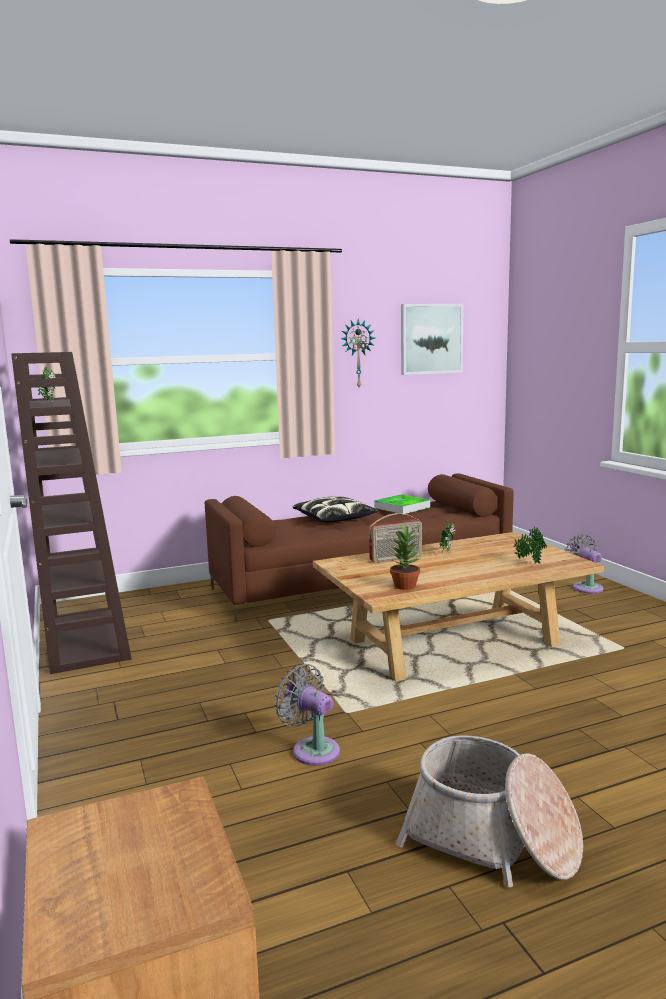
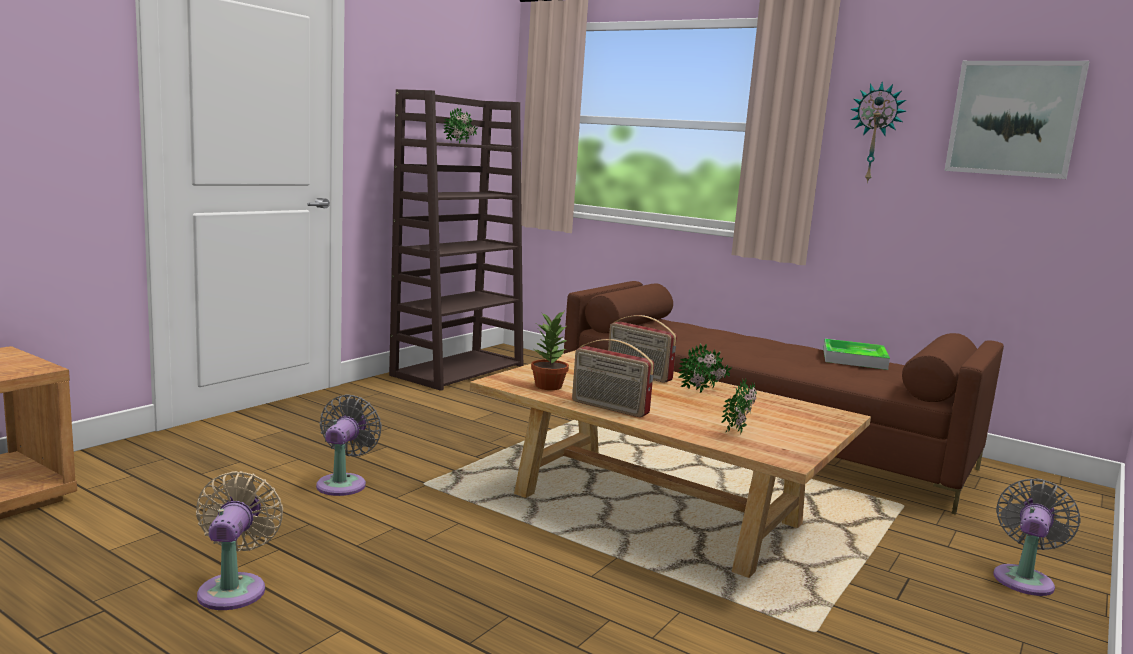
camera: 55 degrees right, 0 degrees up
(334, 518) = (744, 341): pillow -> none
(466, 580) = (609, 408): none -> radio
(492, 839) = (234, 588): basket -> beige fan

